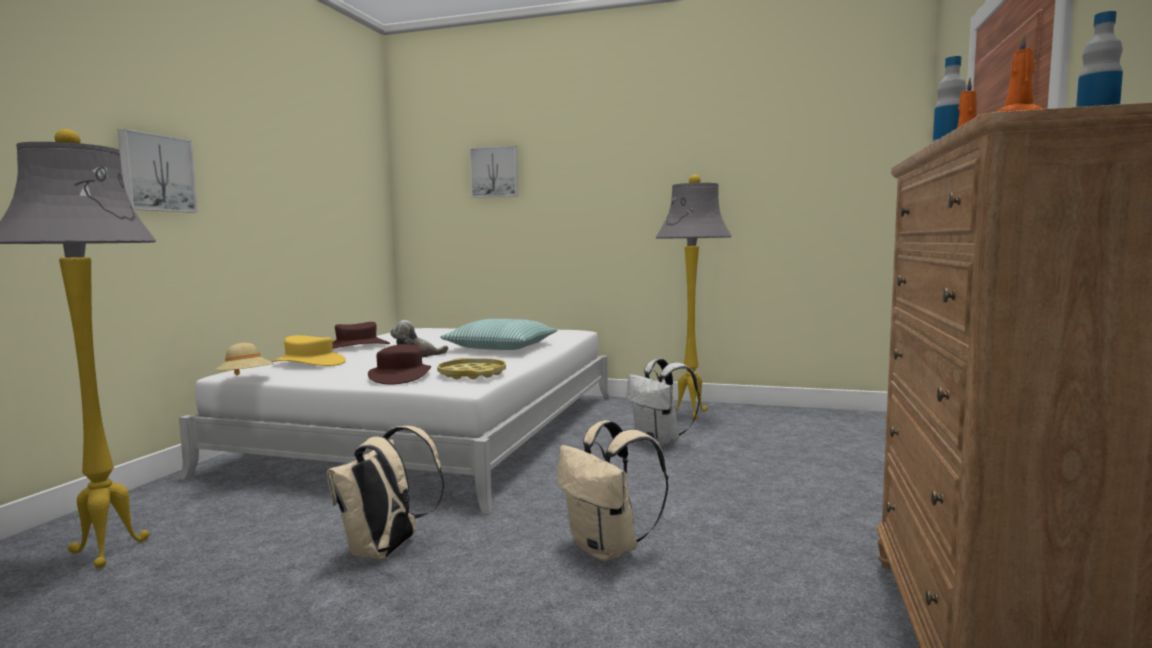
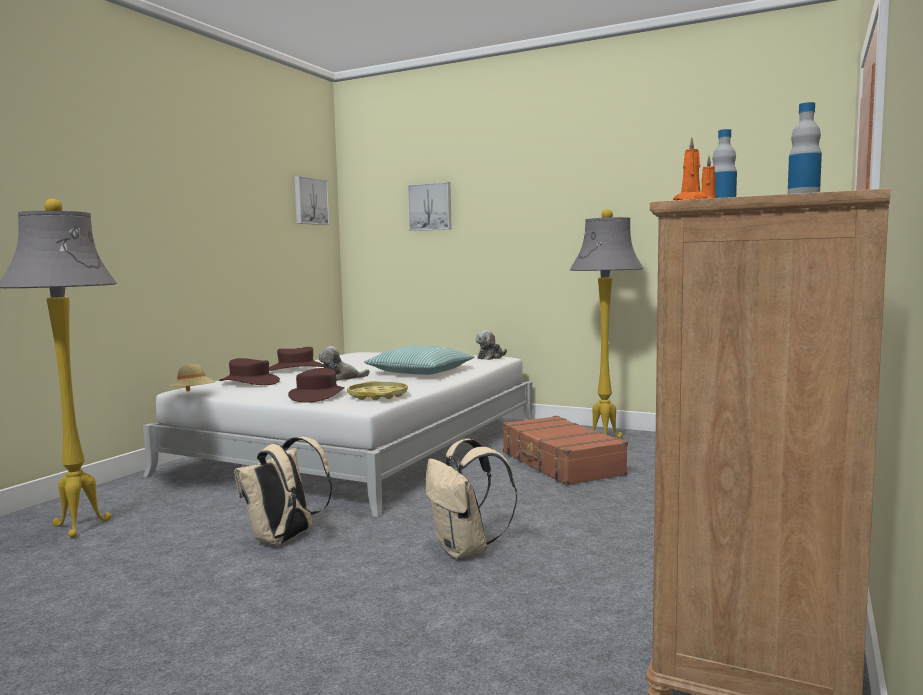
camera: 10 degrees right, 0 degrees up
(156, 173) = (128, 222): picture -> picture (310, 201)
(309, 362) = (250, 382): yellow hat -> brown hat
(567, 331) = (491, 357): none -> plush toy
(660, 441) = (560, 464): white backpack -> brown suitcase

